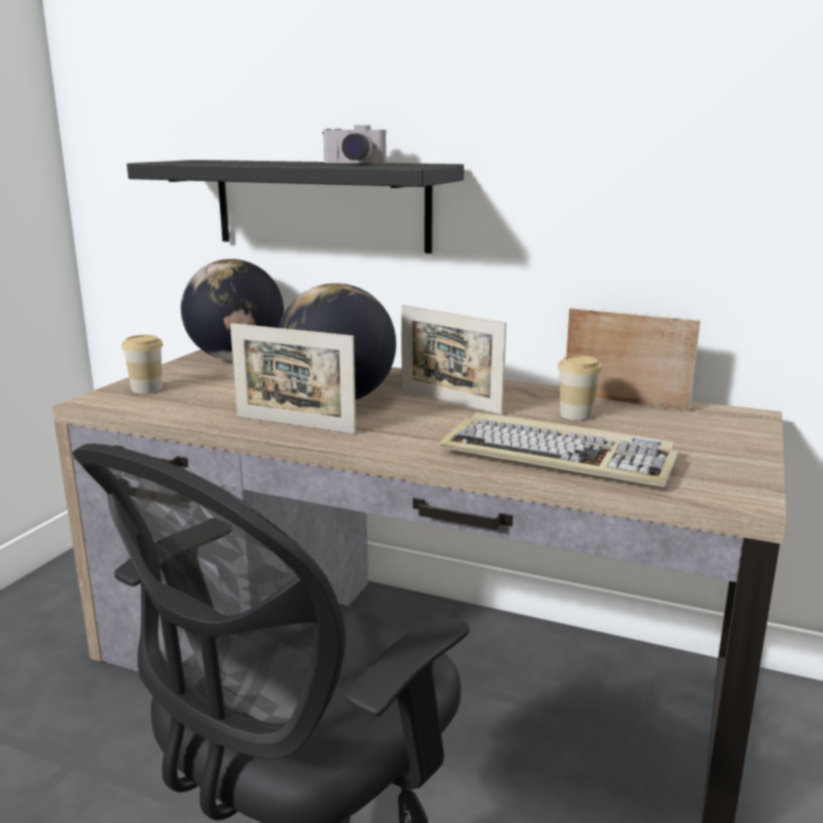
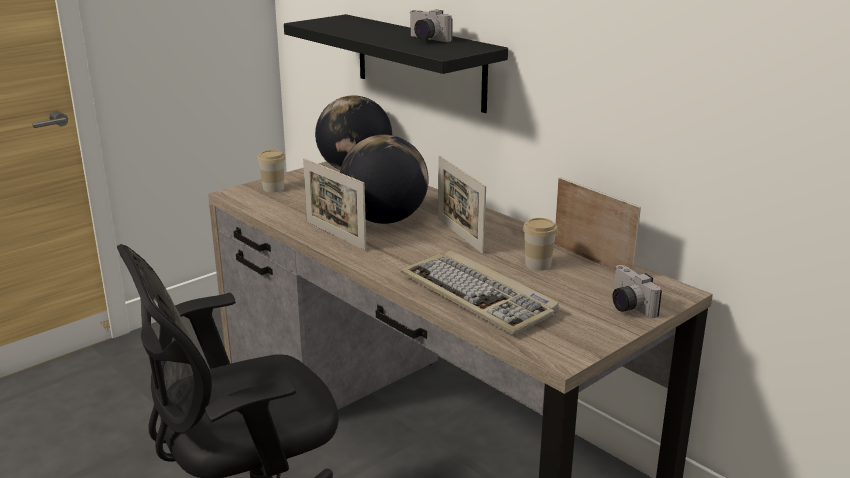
camera: 25 degrees right, 5 degrees up
(726, 437) = (627, 306): none -> camera

